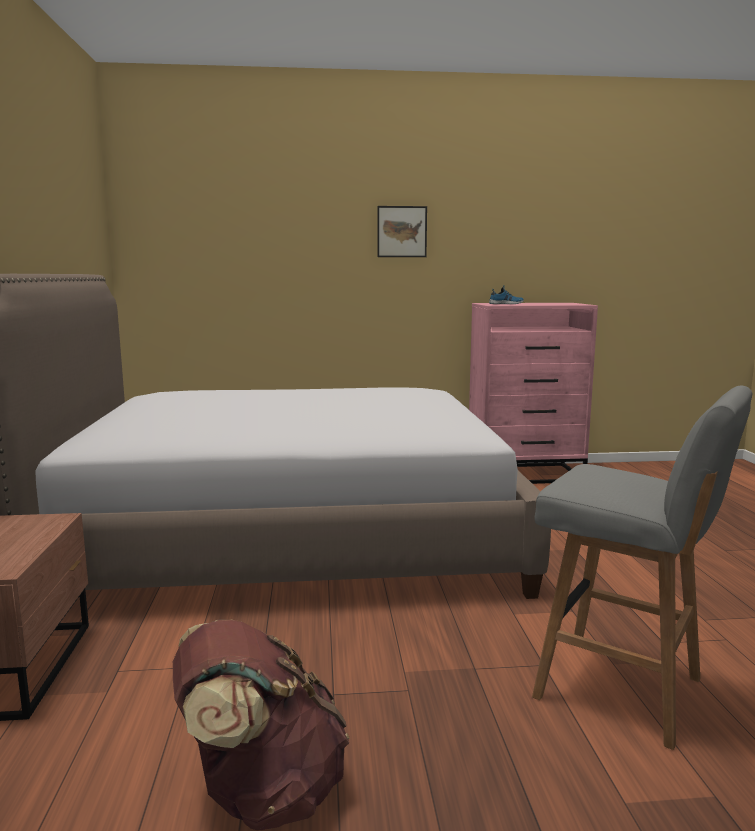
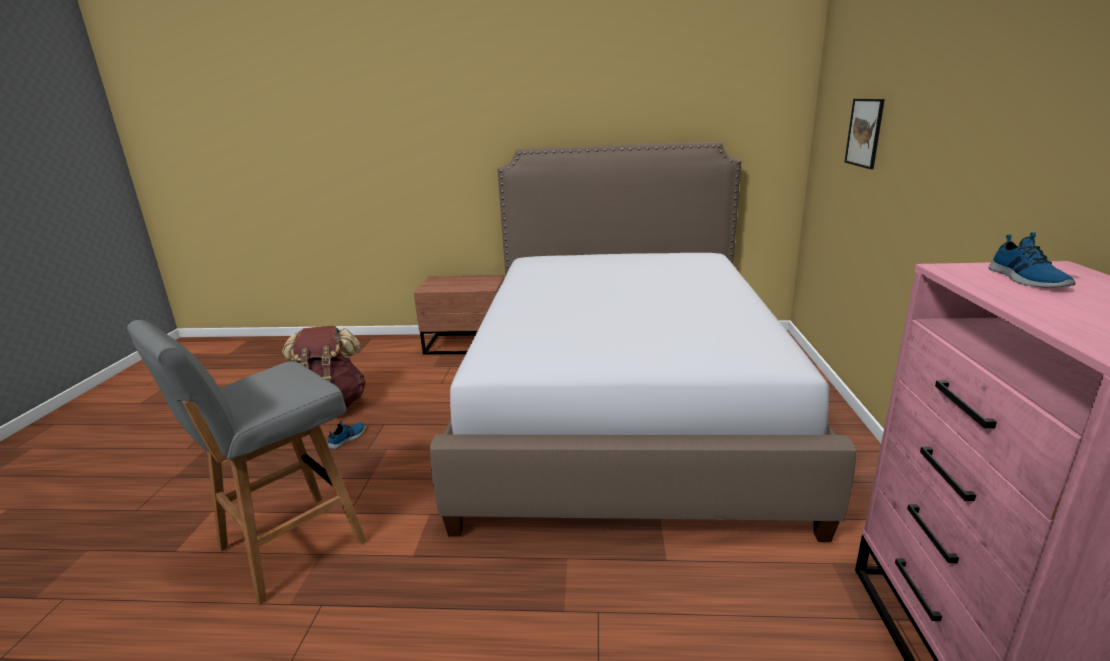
camera: 100 degrees right, 10 degrees up
(382, 720) = (348, 438): none -> shoe
(402, 231) = (1012, 86): picture -> picture (864, 132)

